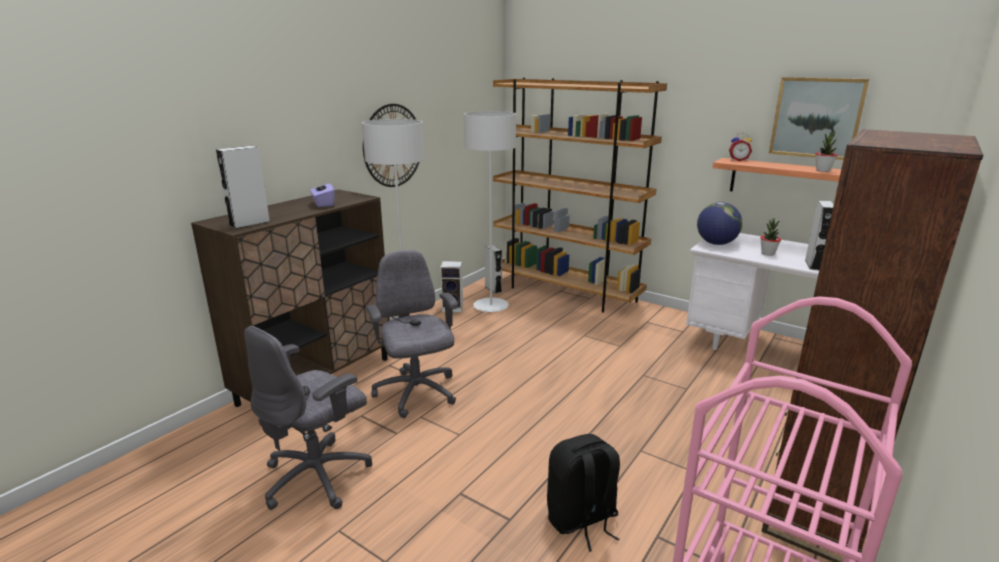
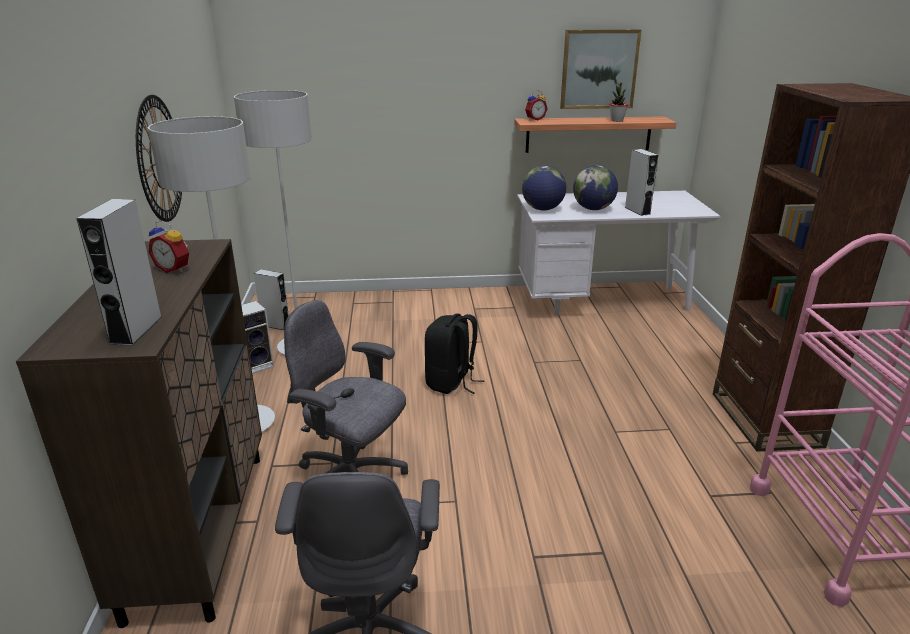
camera: 40 degrees left, 5 degrees up
(323, 204) = (174, 269): purple tissue box -> alarm clock
(566, 293) = (362, 303): brown bookcase -> none
(582, 520) = (652, 516): black backpack -> black backpack (451, 383)
(767, 253) = (593, 209): potted plant -> globe

